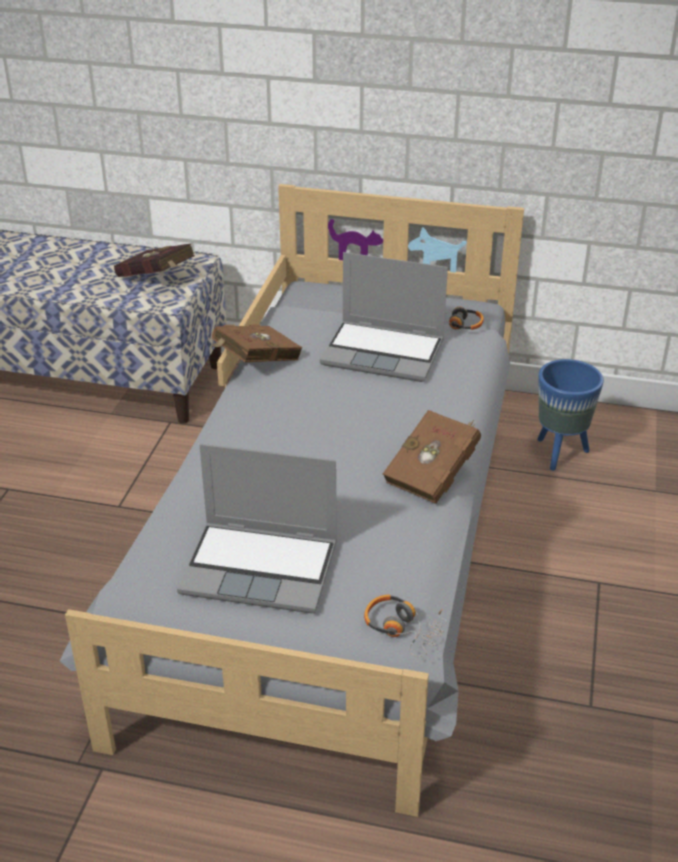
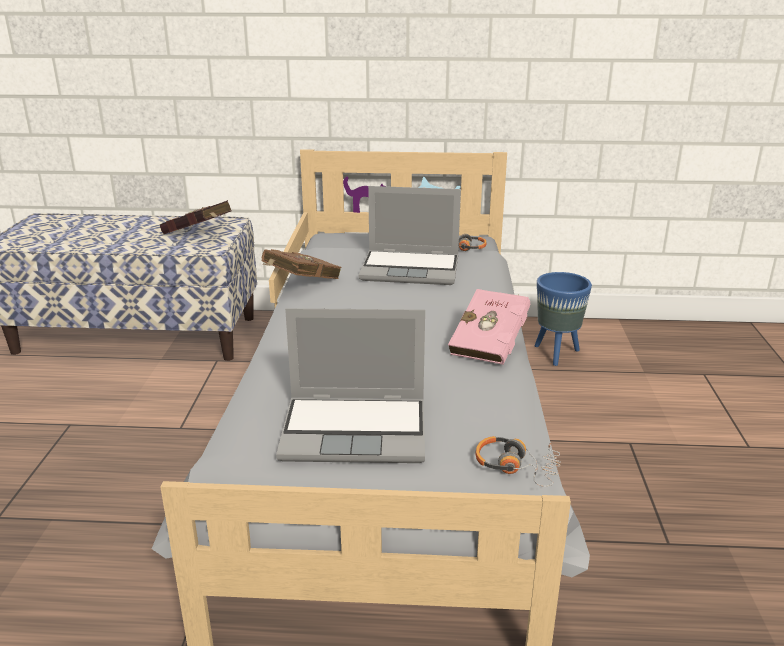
camera: 10 degrees left, 10 degrees down
(434, 474) = (491, 345): brown book -> pink book

